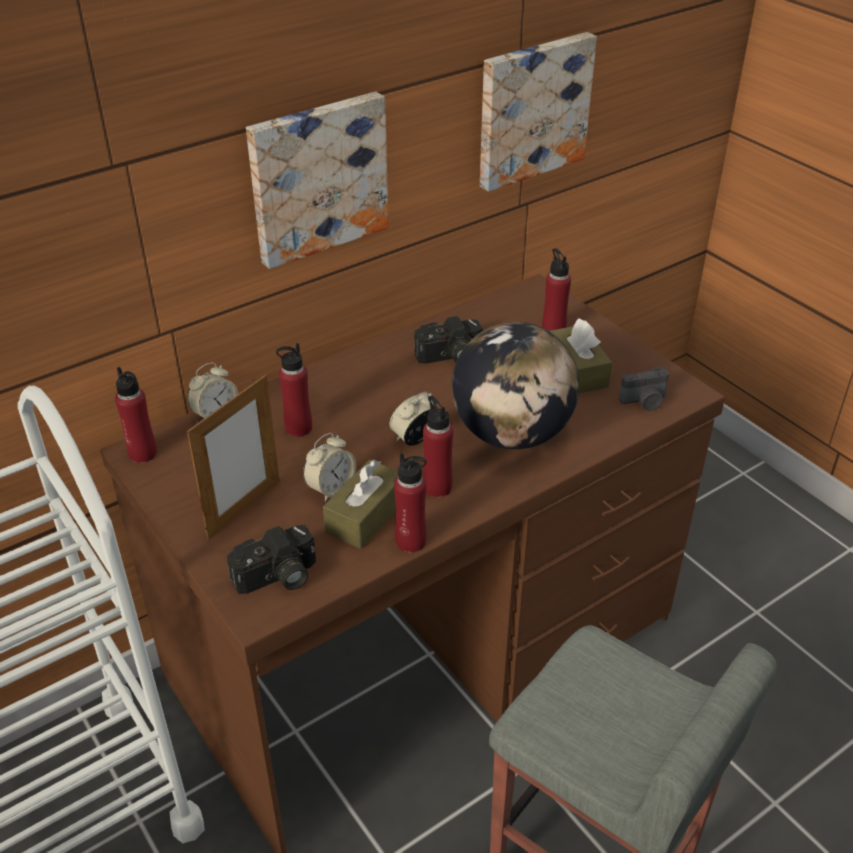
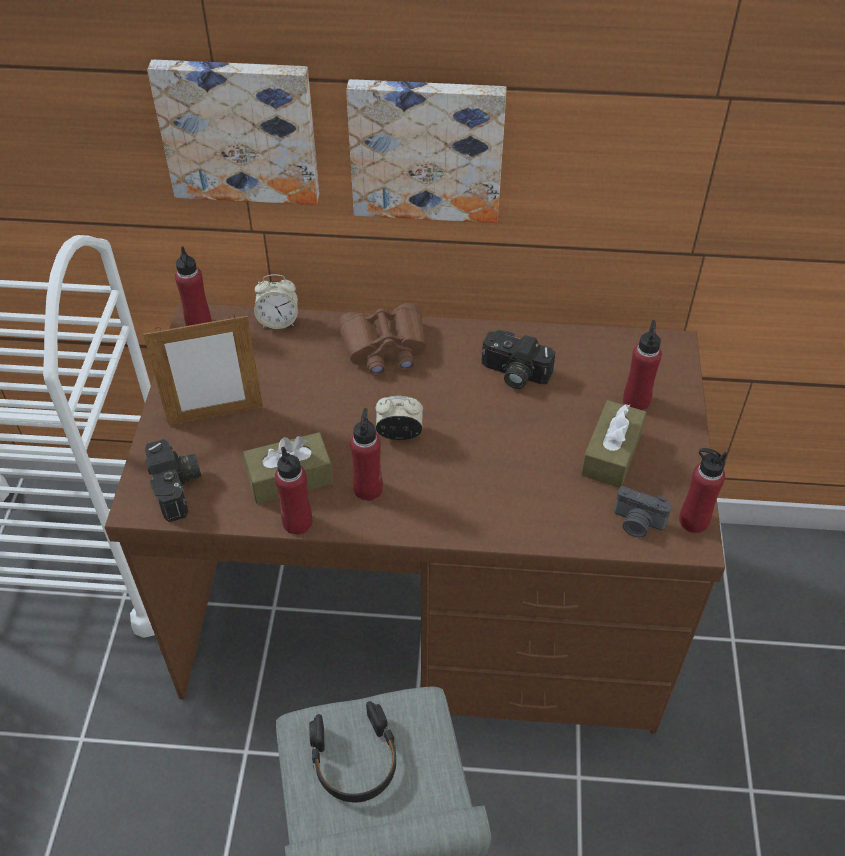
camera: 40 degrees right, 10 degrees up
(277, 578) = (178, 488): camera -> camera turned 120 degrees counterclockwise
(298, 428) = (324, 368): red bottle -> red bottle (693, 520)
(331, 389) = (384, 348): none -> brown binoculars
(331, 489) = (291, 438): alarm clock -> none
(512, 434) = (481, 480): globe -> none
(532, 109) = (720, 160): picture -> picture (239, 129)
(588, 714) = (355, 760): none -> black headphones

